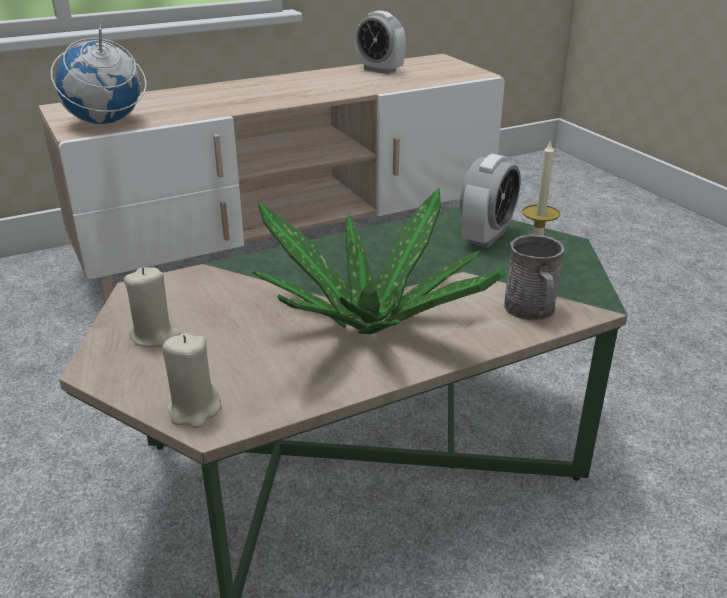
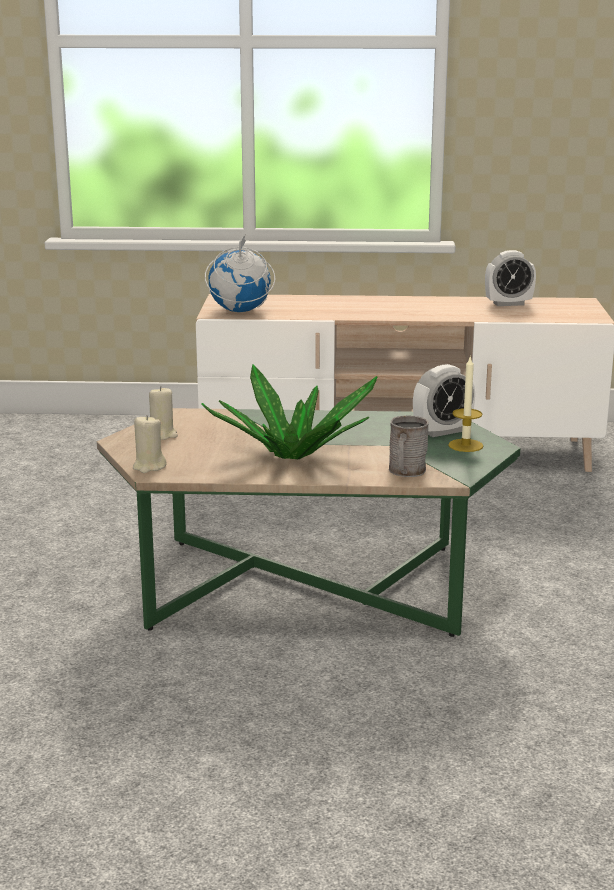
camera: 30 degrees right, 10 degrees down
(380, 70) = (508, 304): alarm clock -> alarm clock turned 75 degrees counterclockwise

